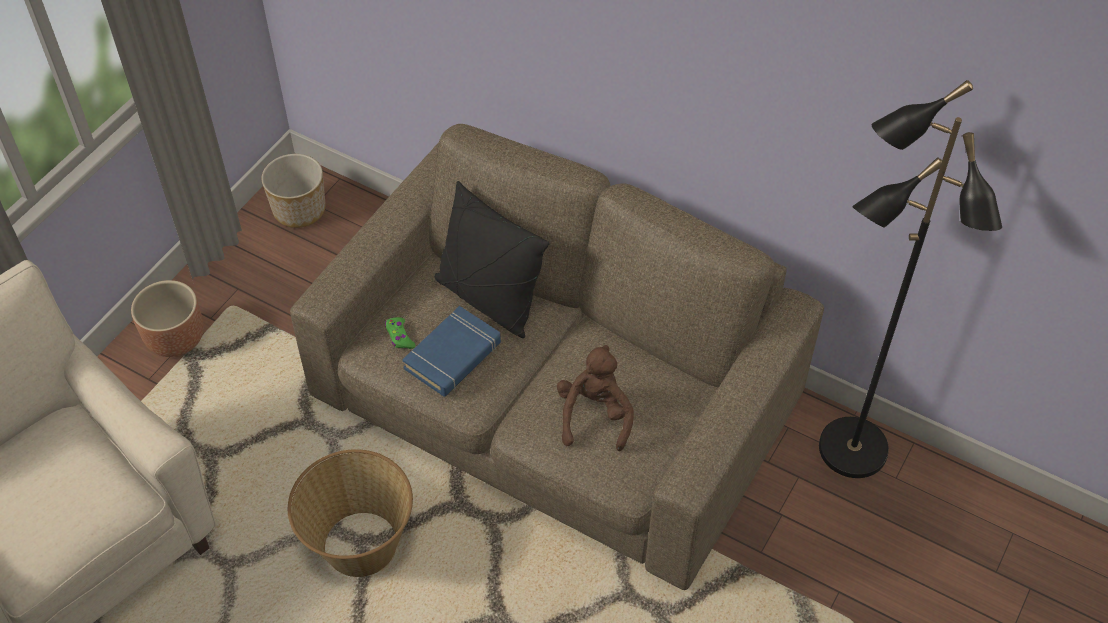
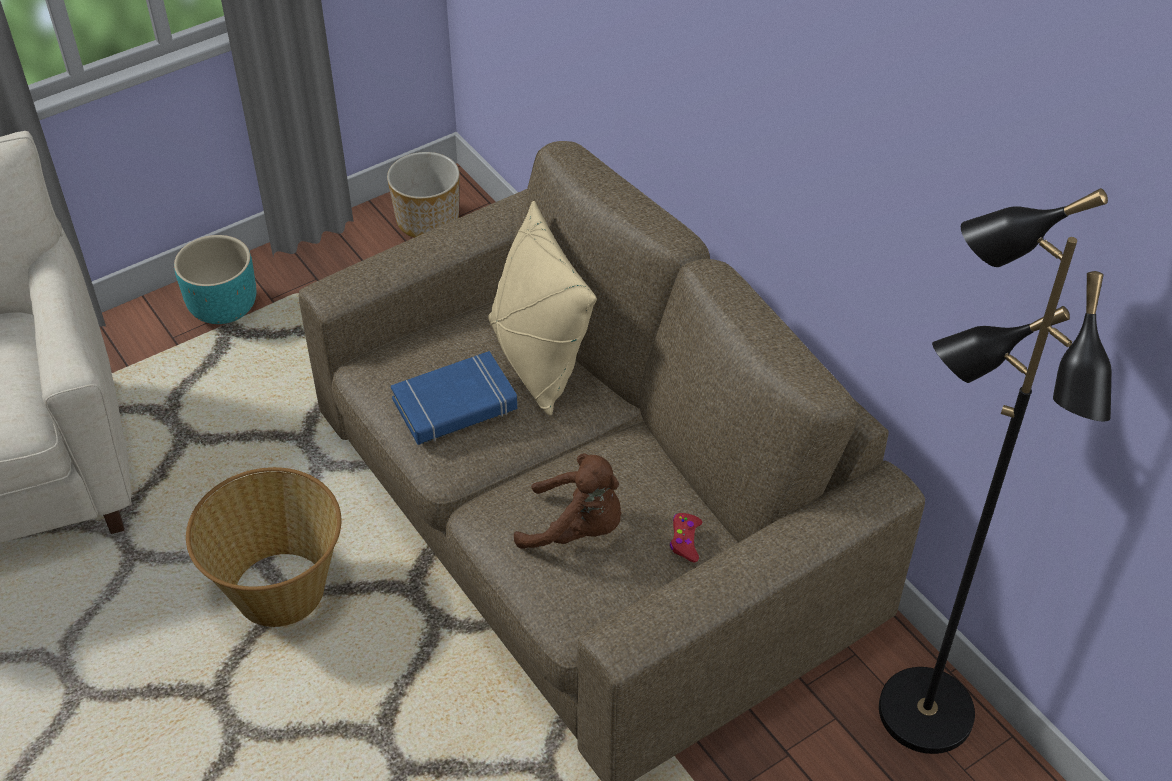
camera: 25 degrees right, 5 degrees down
(176, 339) = (224, 307): brown planter -> turquoise planter
(399, 336) = (410, 364): green game controller -> none
(488, 299) = (536, 361): black pillow -> beige pillow
(594, 415) = (577, 529): brown plush toy -> brown plush toy turned 75 degrees clockwise
(671, 395) = (685, 541): none -> red game controller

